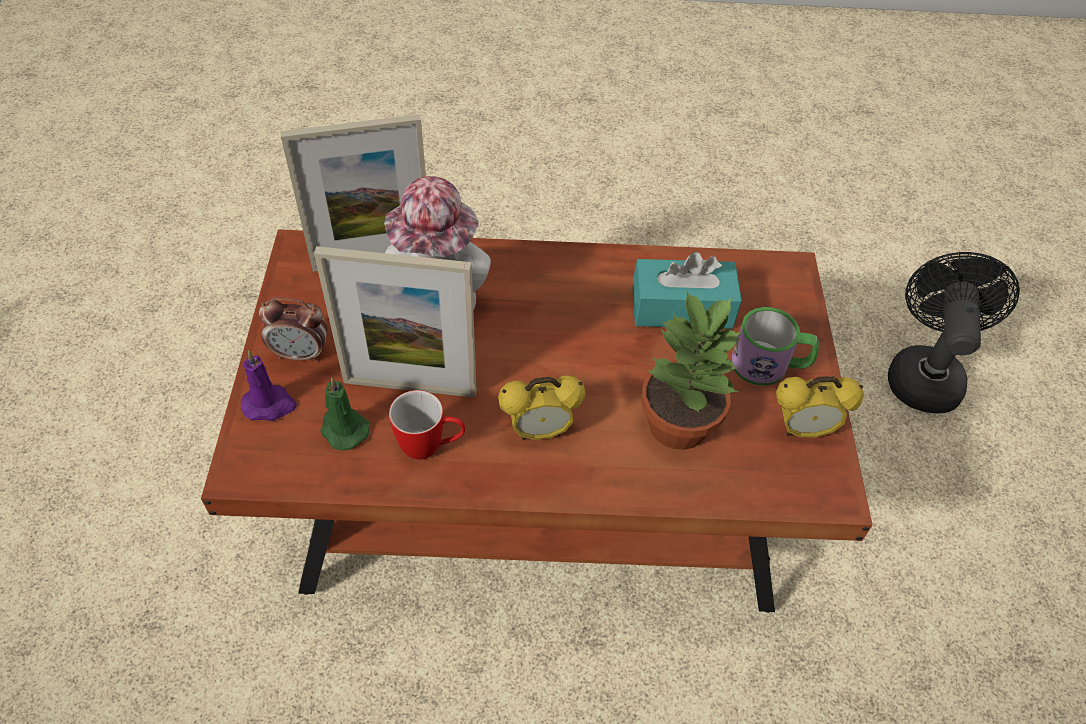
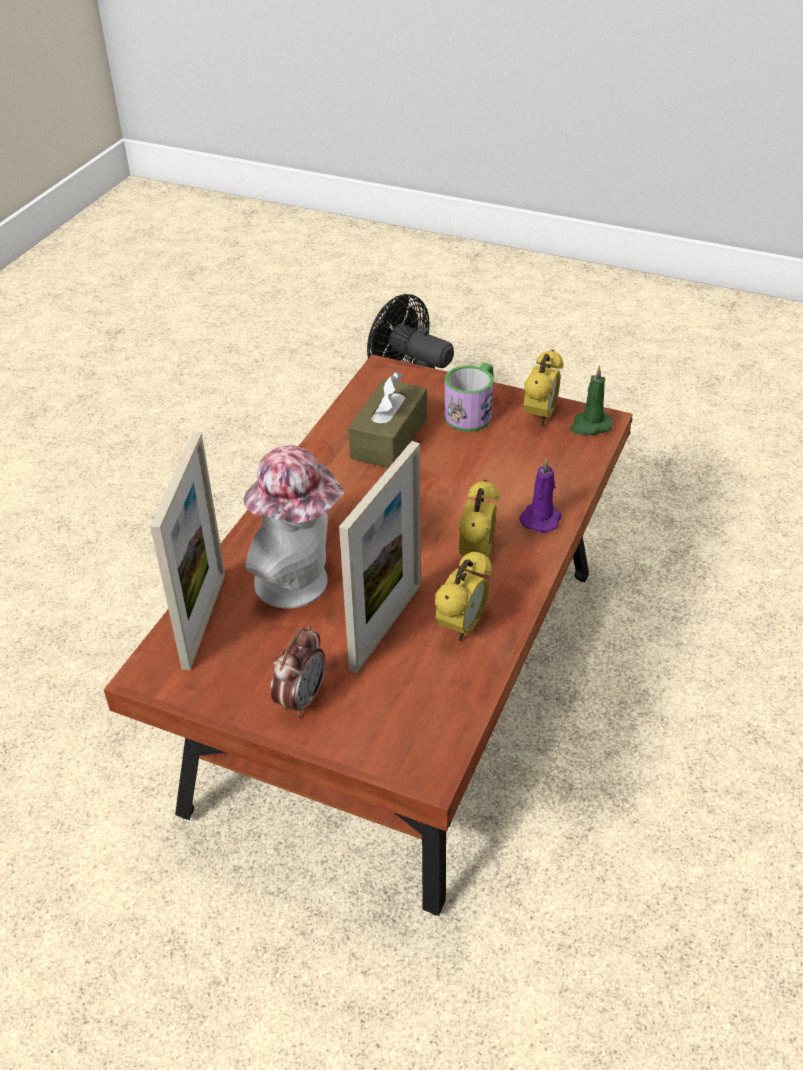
camera: 65 degrees left, 10 degrees down
(270, 405) = (355, 735): purple candle -> purple candle (541, 518)
(343, 429) = (413, 684): green candle -> green candle (590, 426)
(431, 447) = (462, 627): mug -> alarm clock
(678, 423) = (505, 475): potted plant -> none
(681, 308) = (389, 438): turquoise tissue box -> brown tissue box

